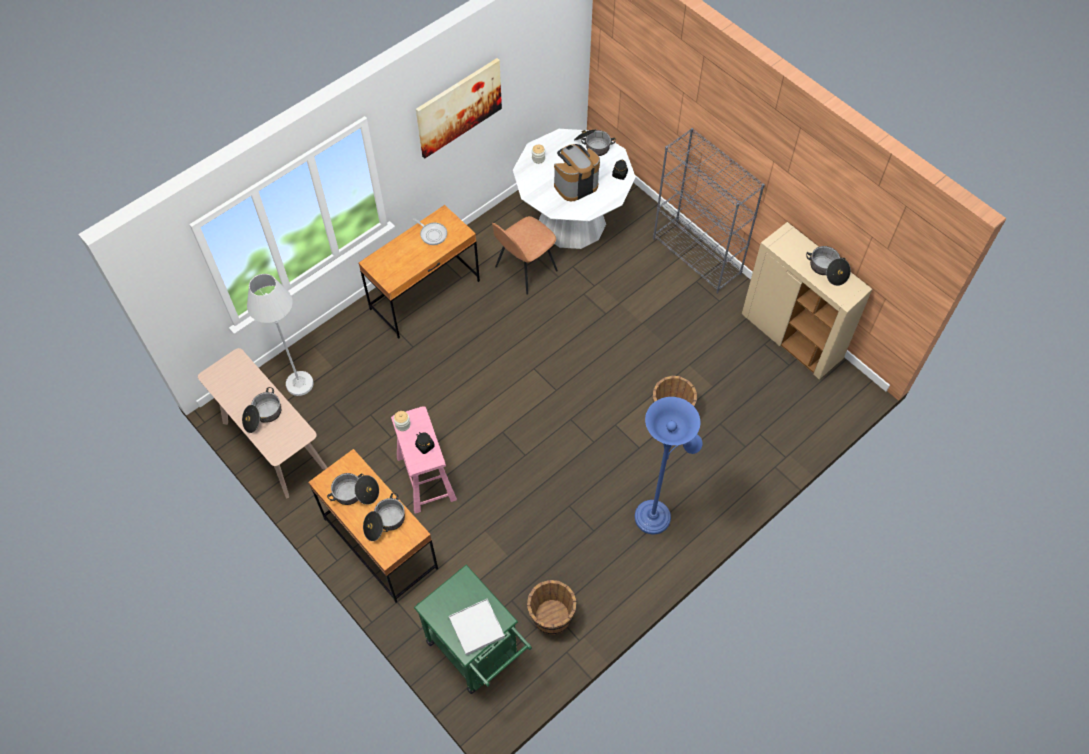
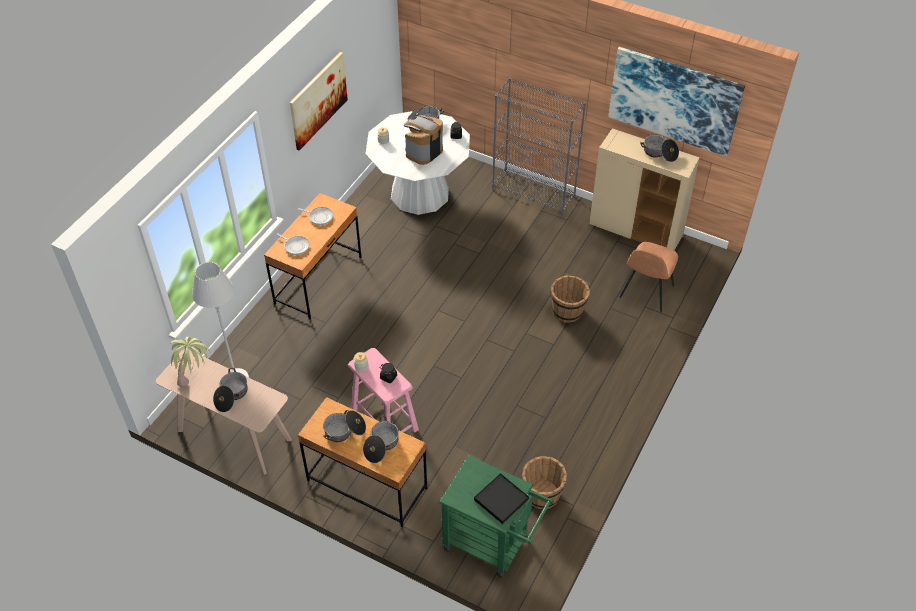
camera: 20 degrees left, 10 degrees down
(236, 384) = (195, 378): none -> potted plant
(394, 262) = (295, 246): none -> frying pan
(476, 628) = (501, 500): white tray -> black tray
(524, 269) = (396, 238): brown chair -> brown chair (646, 292)
(656, 514) = (591, 390): blue floor lamp -> none
(856, 219) = (674, 100): none -> picture

